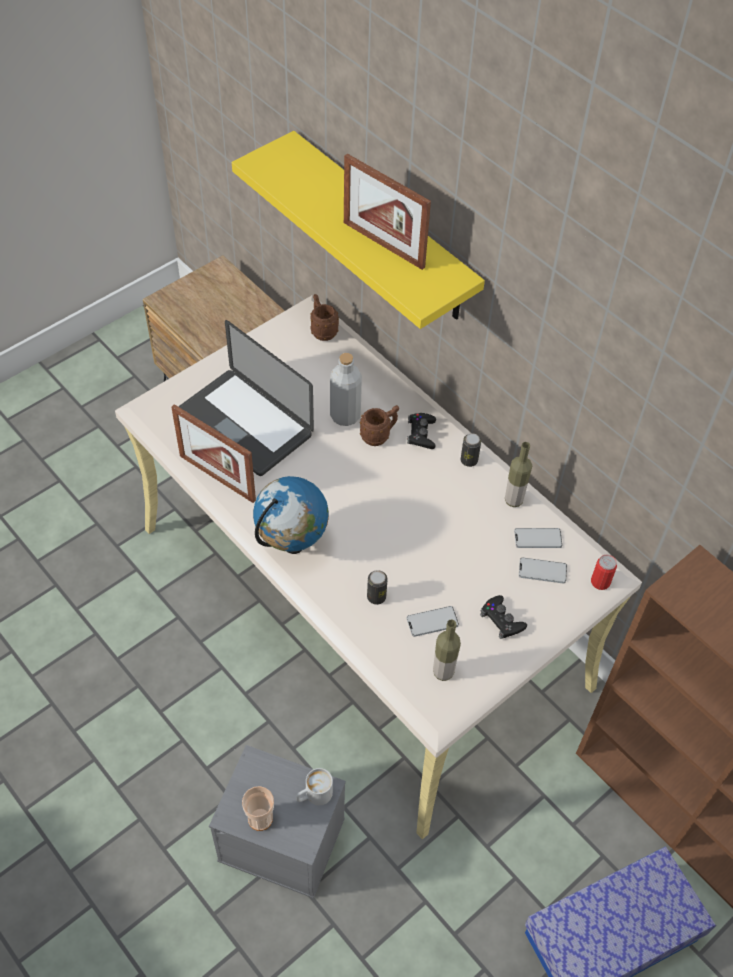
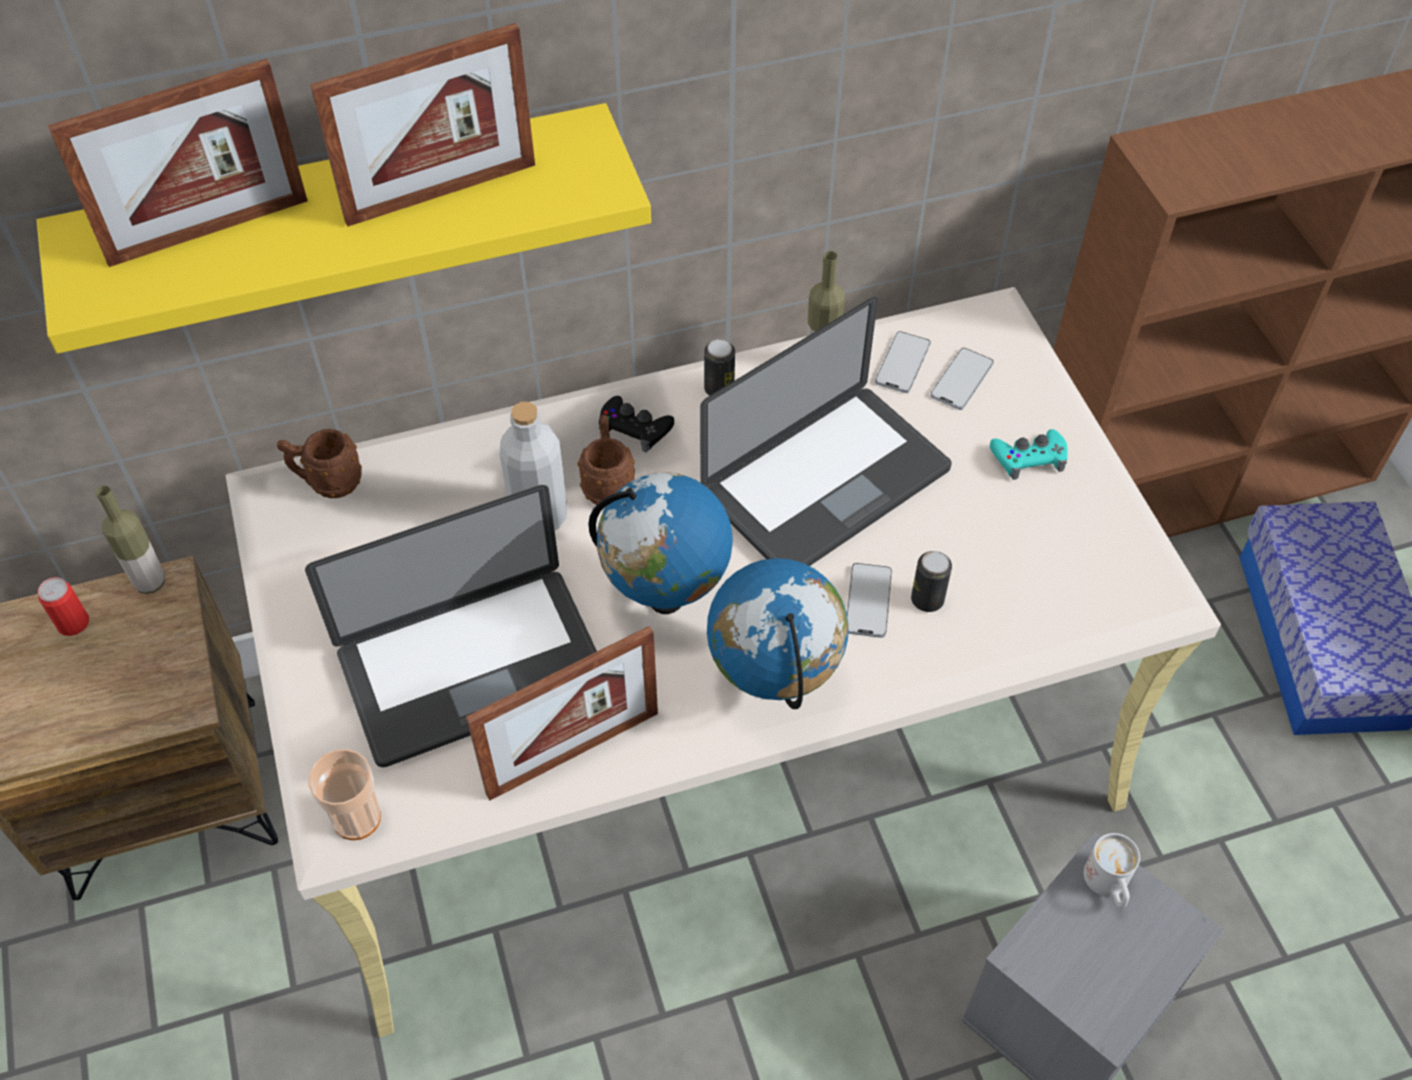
camera: 65 degrees left, 0 degrees up
(260, 818) = (1126, 980): cup -> cup (357, 818)
(315, 181) = (208, 230): none -> picture frame
(322, 483) = (666, 597): none -> globe
(431, 528) = (826, 483): none -> laptop
(432, 622) = (1001, 543): phone -> phone (868, 601)
(443, 672) = (1095, 562): bottle -> bottle (150, 582)
(502, 620) = (1029, 458): black game controller -> turquoise game controller
(600, 582) = (1005, 324): can -> can (73, 623)

